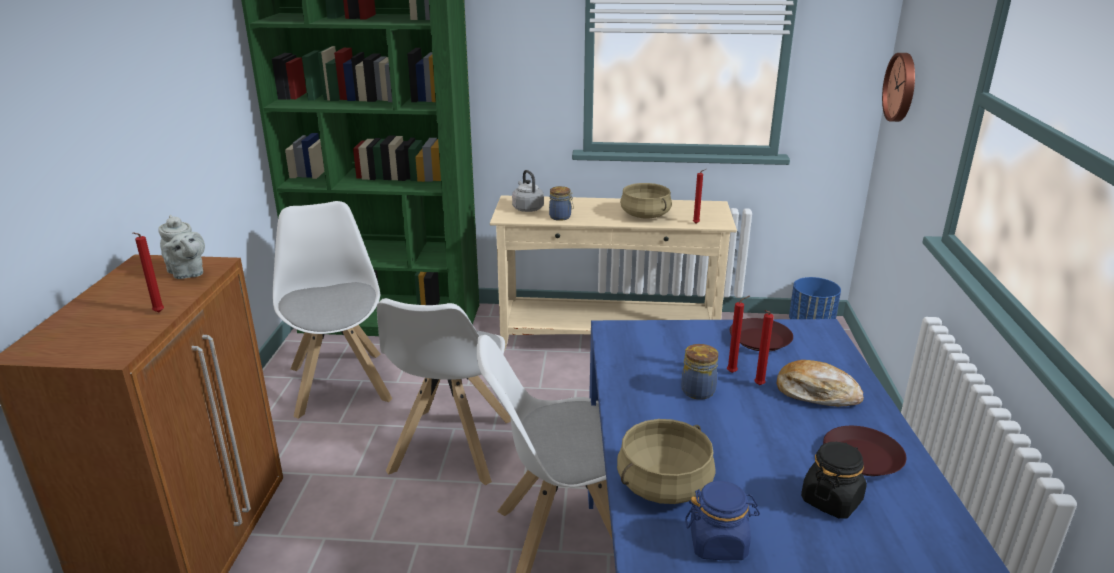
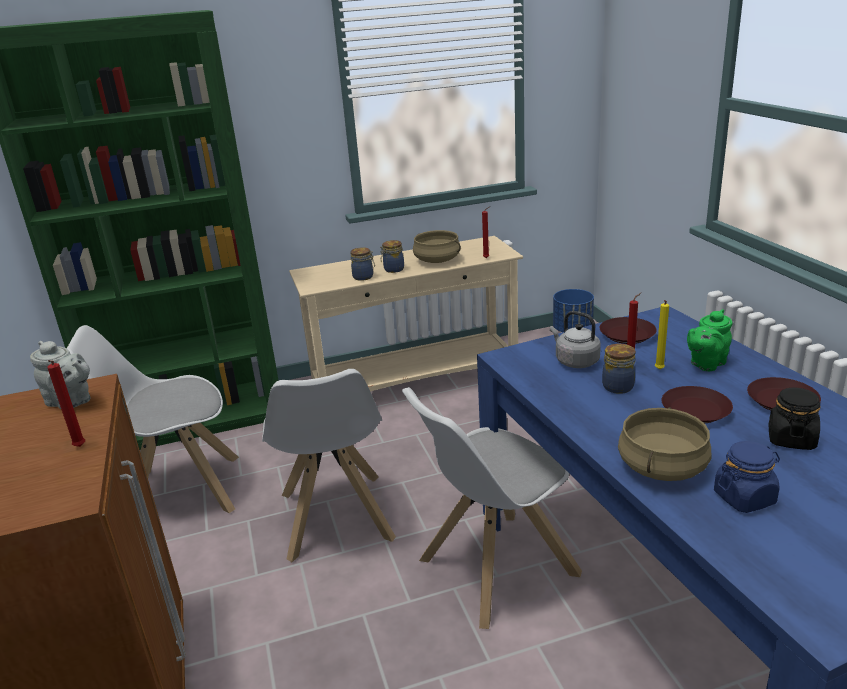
camera: 20 degrees left, 0 degrees up
(340, 381) = (180, 491): chair -> chair turned 60 degrees counterclockwise
(527, 208) = (325, 276): grey kettle -> grey kettle (575, 361)
(594, 215) = (393, 269): none -> jar
(755, 439) = (695, 411): none -> brown plate
(758, 386) = (659, 370): red candle -> yellow candle
(816, 393) = (706, 364): bread -> green teapot
(902, 87) = (623, 111): wall clock -> none

